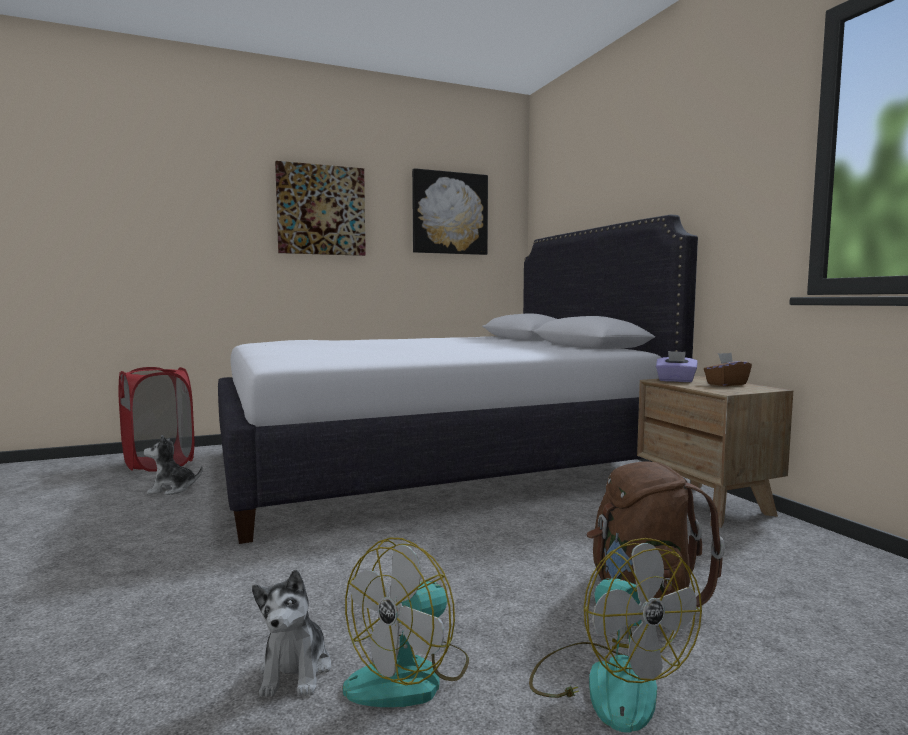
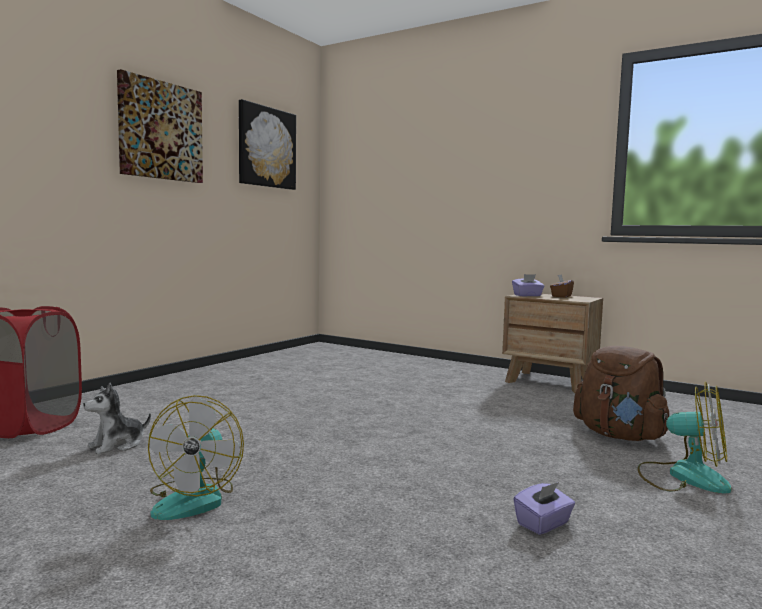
camera: 35 degrees left, 0 degrees up
(295, 671) = (543, 524): plush toy -> purple tissue box
(410, 675) = (603, 504): fan -> fan (195, 498)
(433, 463) = (325, 384): white bed -> none

